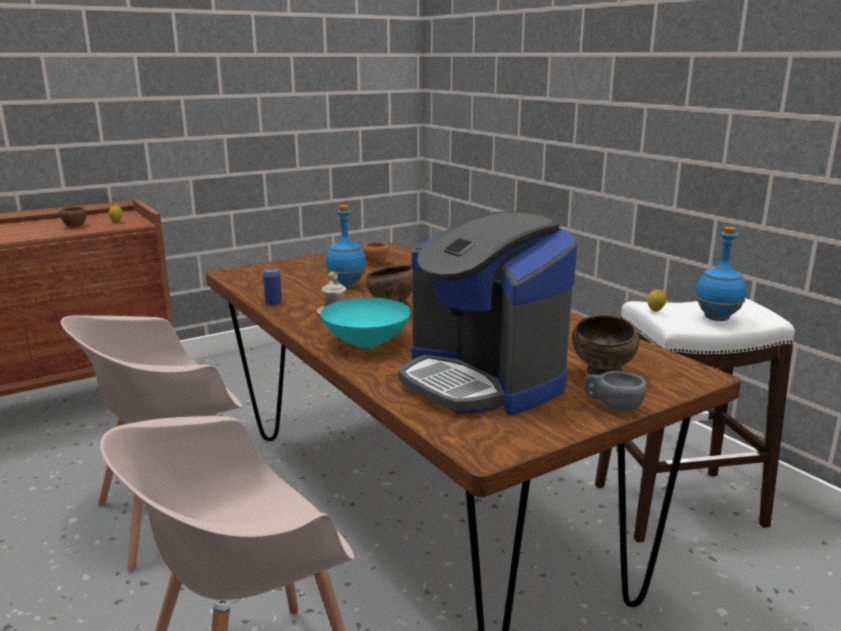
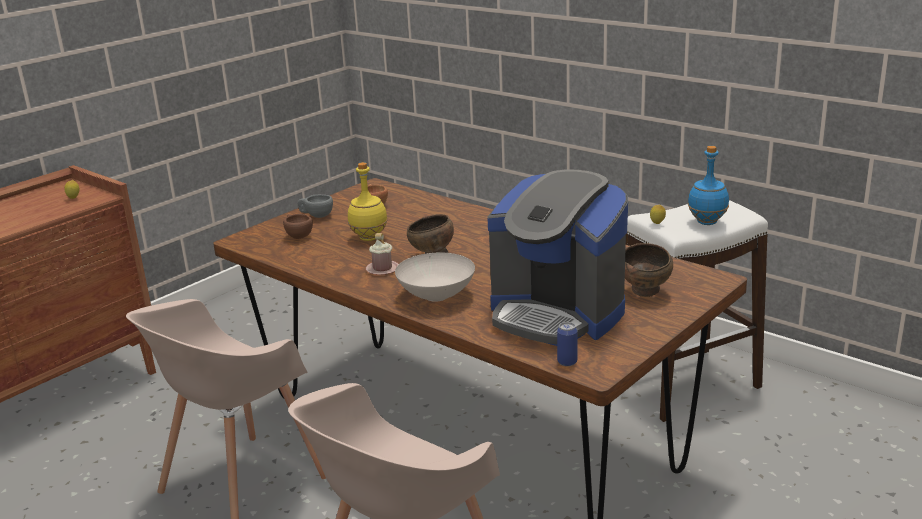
camera: 15 degrees left, 5 degrees up
(75, 225) = (31, 209): brown cup -> brown cup (297, 235)
(273, 303) = (316, 268): can -> can (567, 362)
(346, 286) = (368, 238): blue bottle -> yellow bottle
(368, 343) = (437, 295): turquoise bowl -> white bowl
(612, 406) = (666, 318): grey cup -> grey cup (316, 215)

